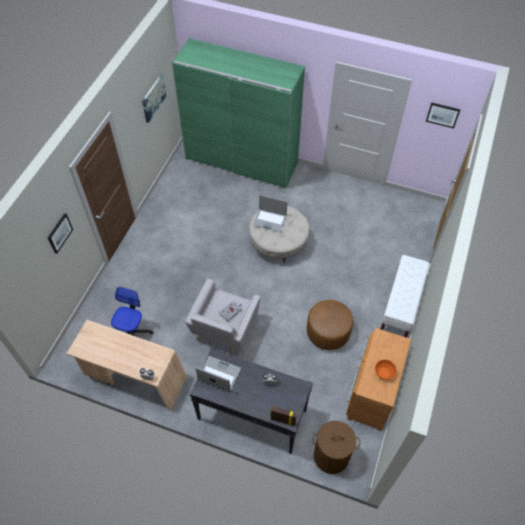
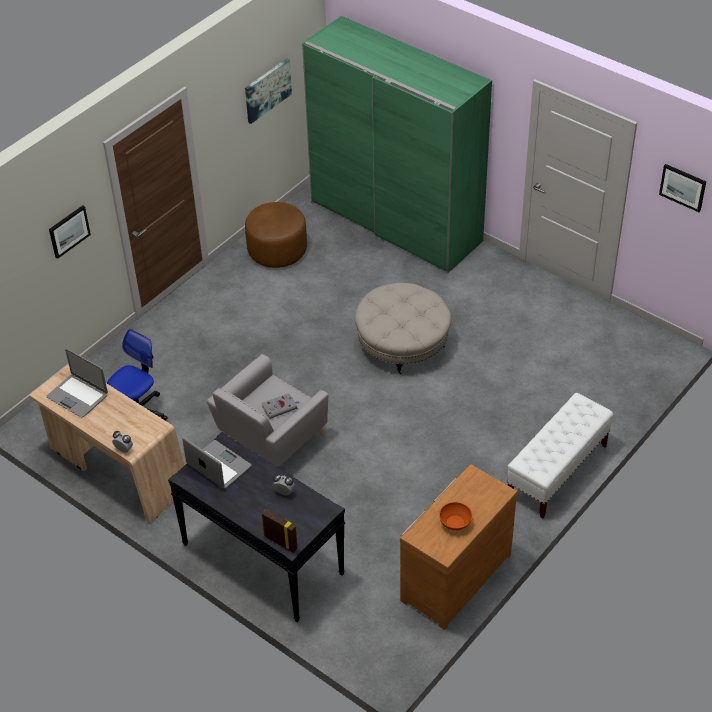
camera: 20 degrees right, 10 degrees down
(270, 220) = (391, 302): laptop -> laptop (78, 396)
(328, 332) = (424, 481): brown ottoman -> brown ottoman (277, 251)
(331, 456) = (354, 641): brown laundry basket -> none

